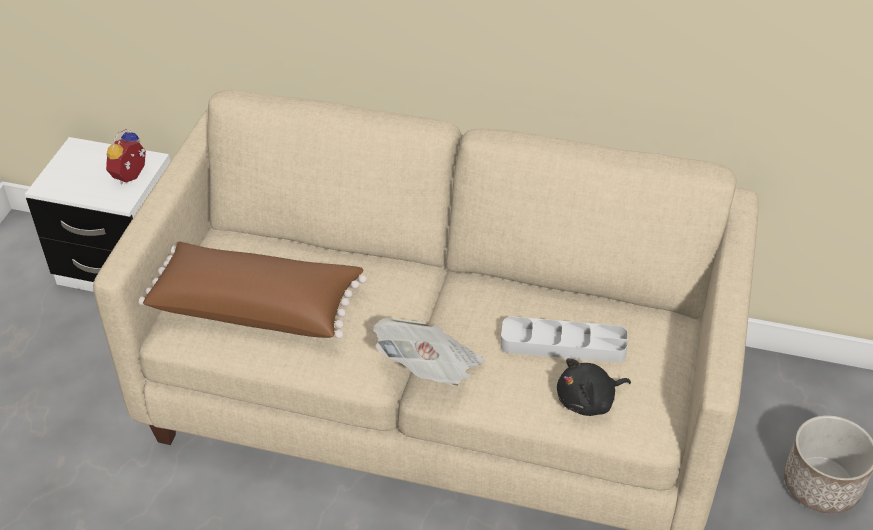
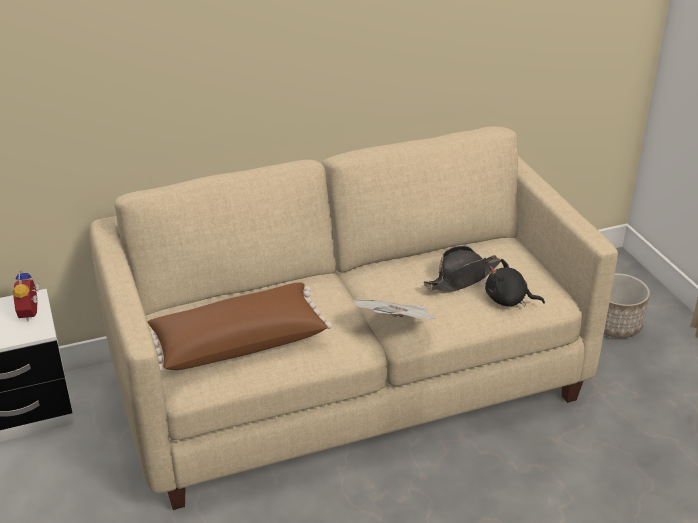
camera: 35 degrees left, 10 degrees down
(563, 344) = (462, 278): grey tray -> black hat
(588, 401) = (508, 300): black plush toy -> black plush toy turned 75 degrees clockwise

